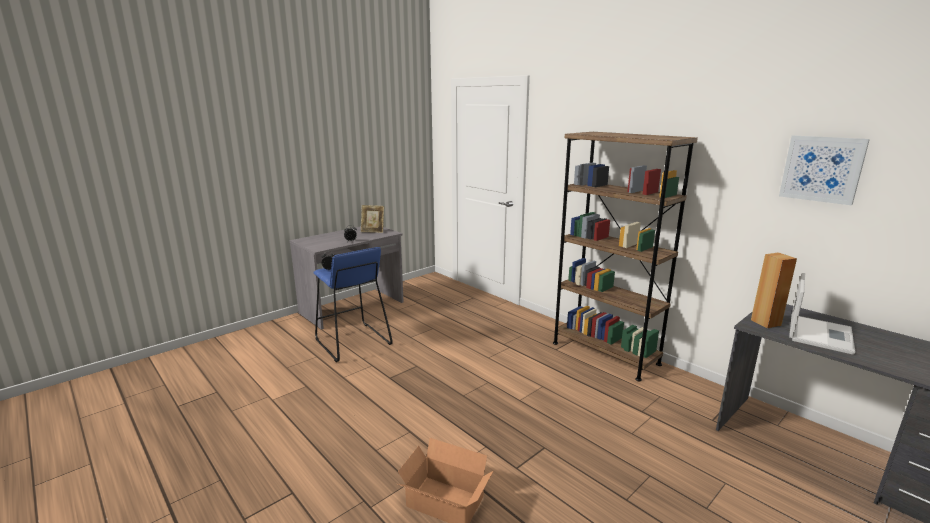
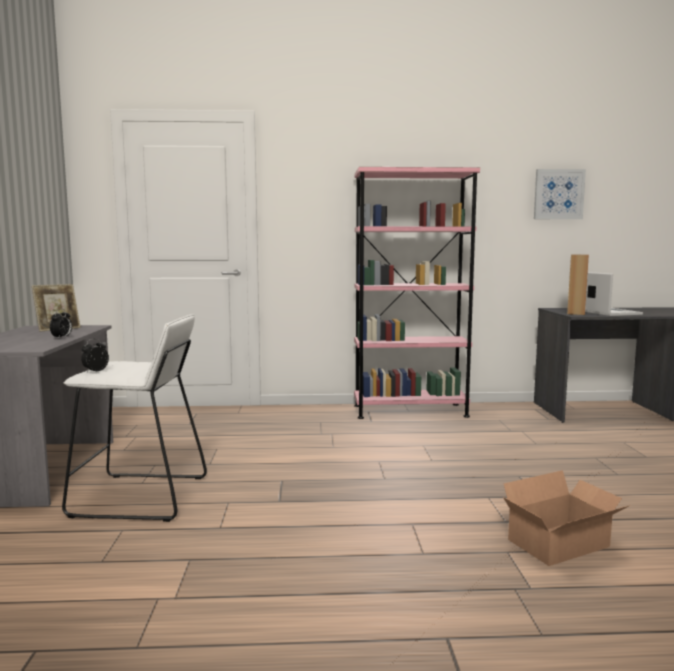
camera: 50 degrees left, 10 degrees down
(352, 342) = (139, 497): blue stool -> white stool
(605, 353) = (410, 411): brown bookcase -> pink bookcase

